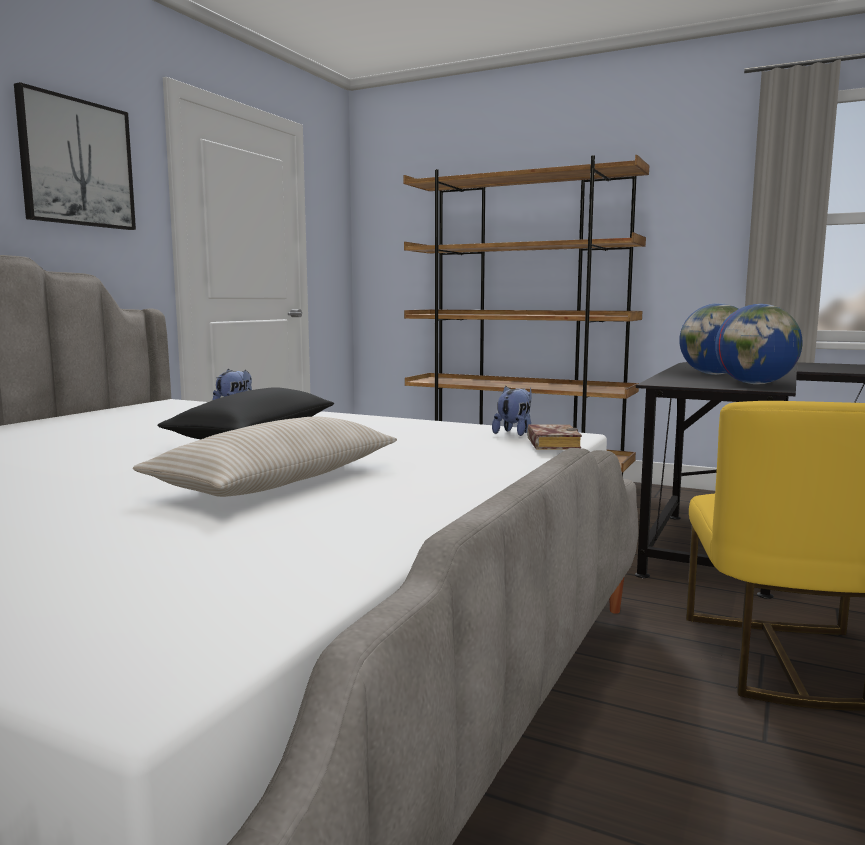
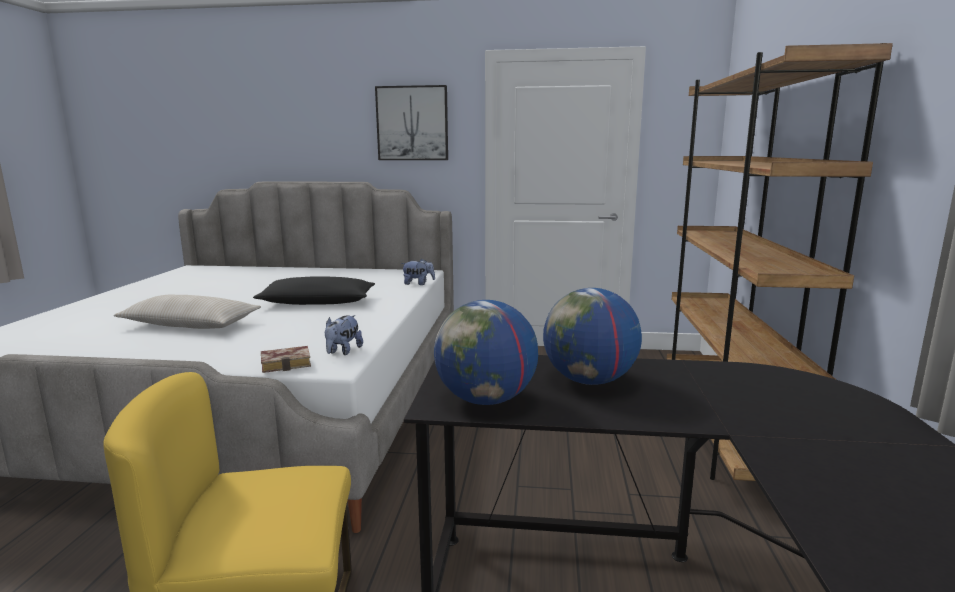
camera: 70 degrees right, 5 degrees up
(514, 433) = (343, 351): plush toy -> plush toy turned 105 degrees clockwise

